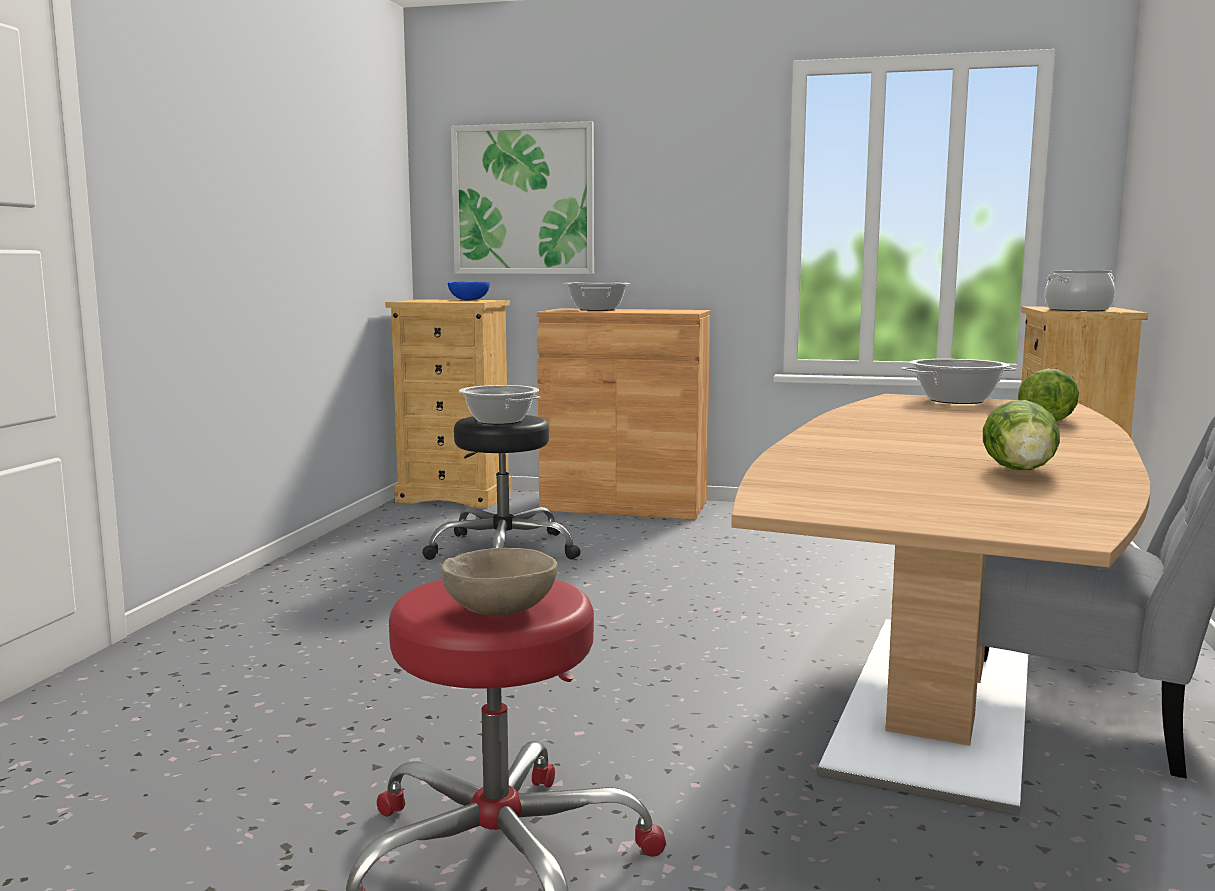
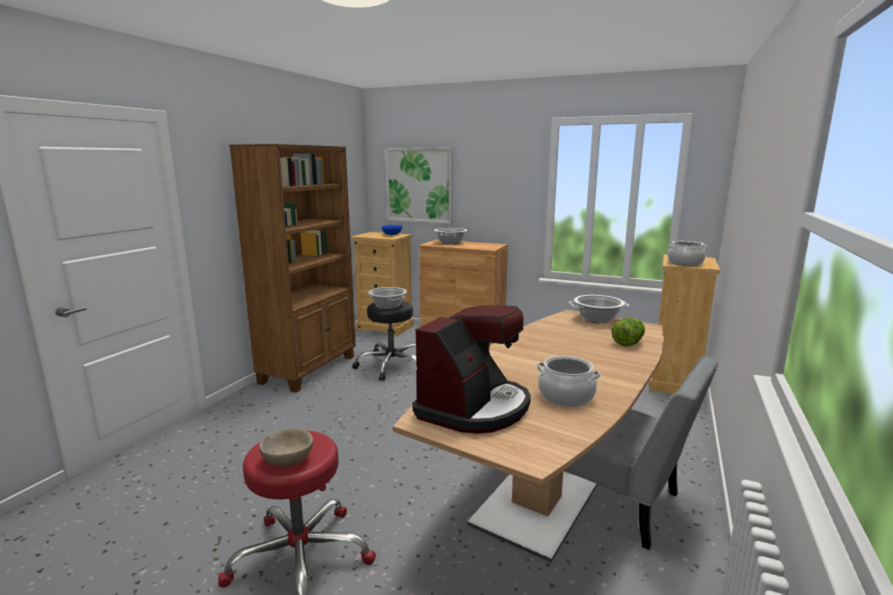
camera: 10 degrees right, 5 degrees up
(330, 565) = (309, 369): none -> brown bookcase
(866, 489) = (474, 407): none -> coffee machine
(1021, 472) = (566, 396): lettuce -> cooking pot

